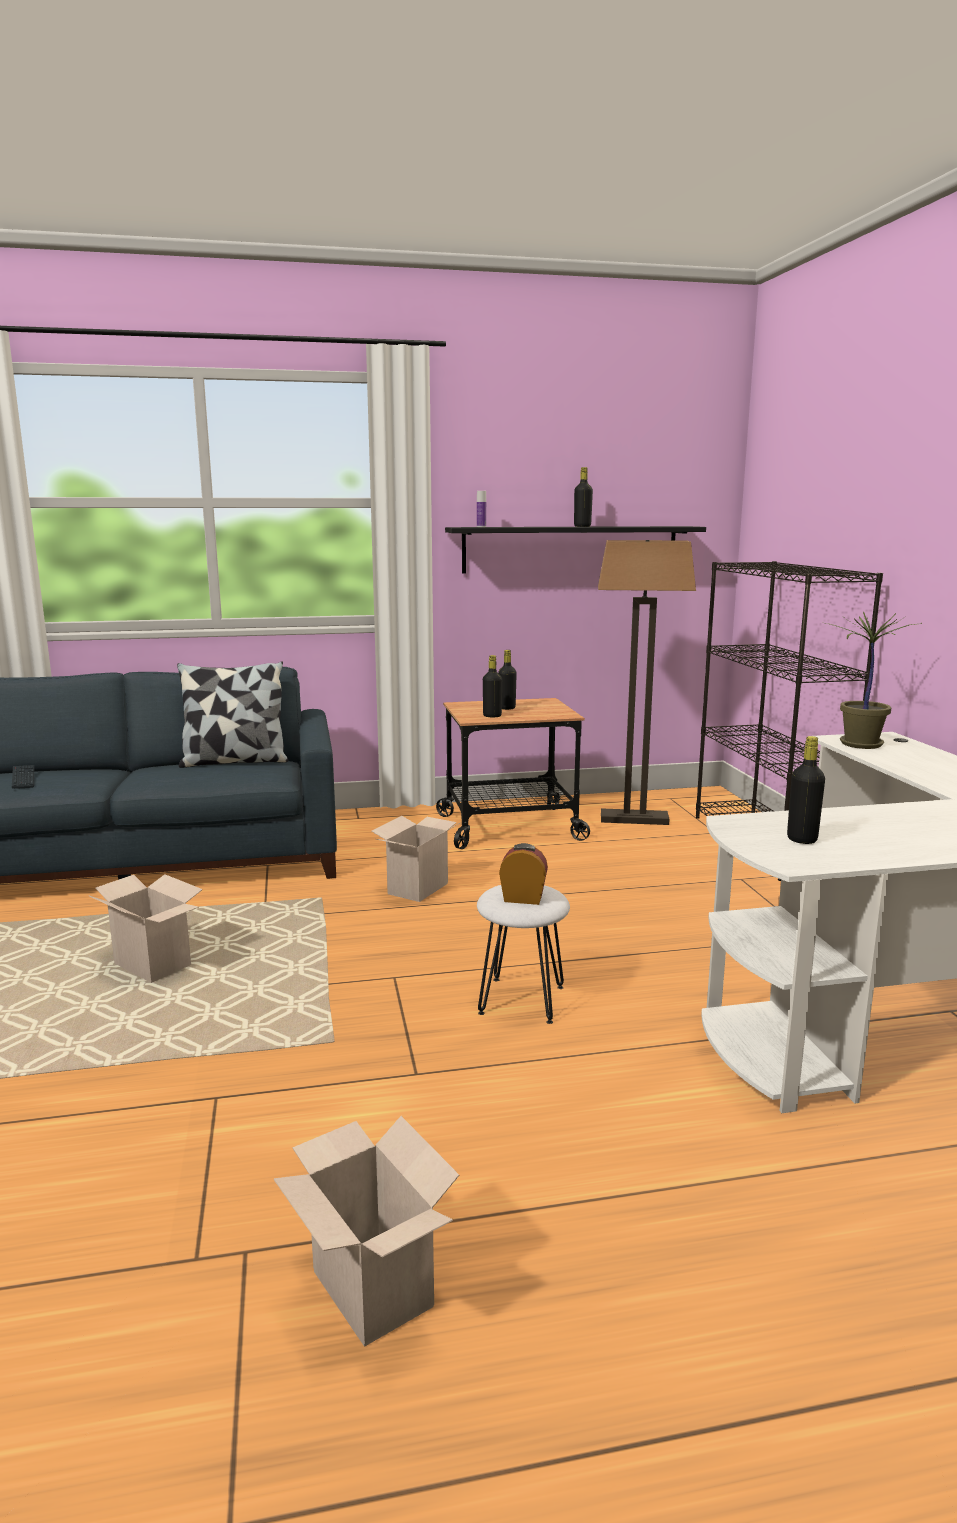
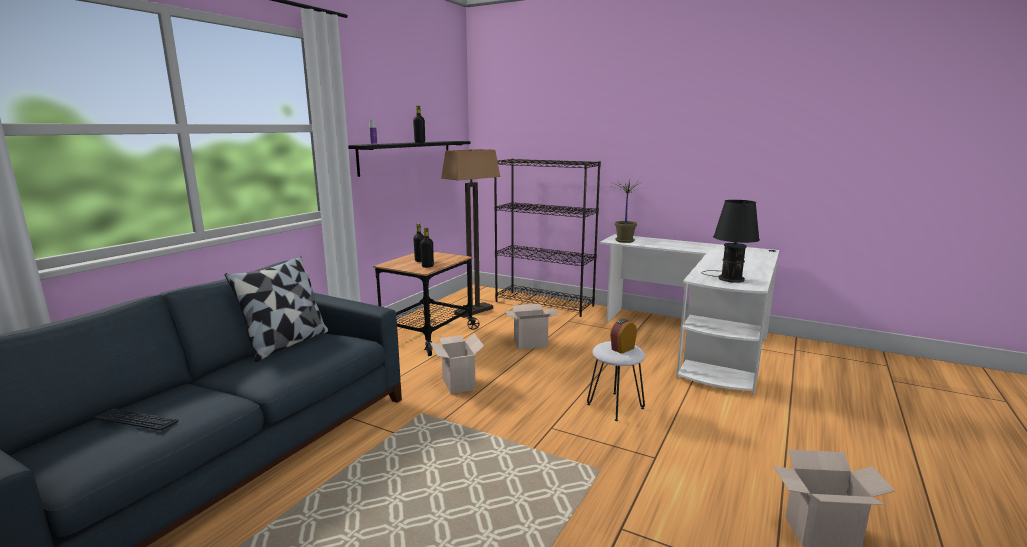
camera: 50 degrees left, 0 degrees up
(156, 965) = (422, 501): cardboard box -> cardboard box (531, 344)
(802, 839) = (729, 278): black bottle -> black table lamp

